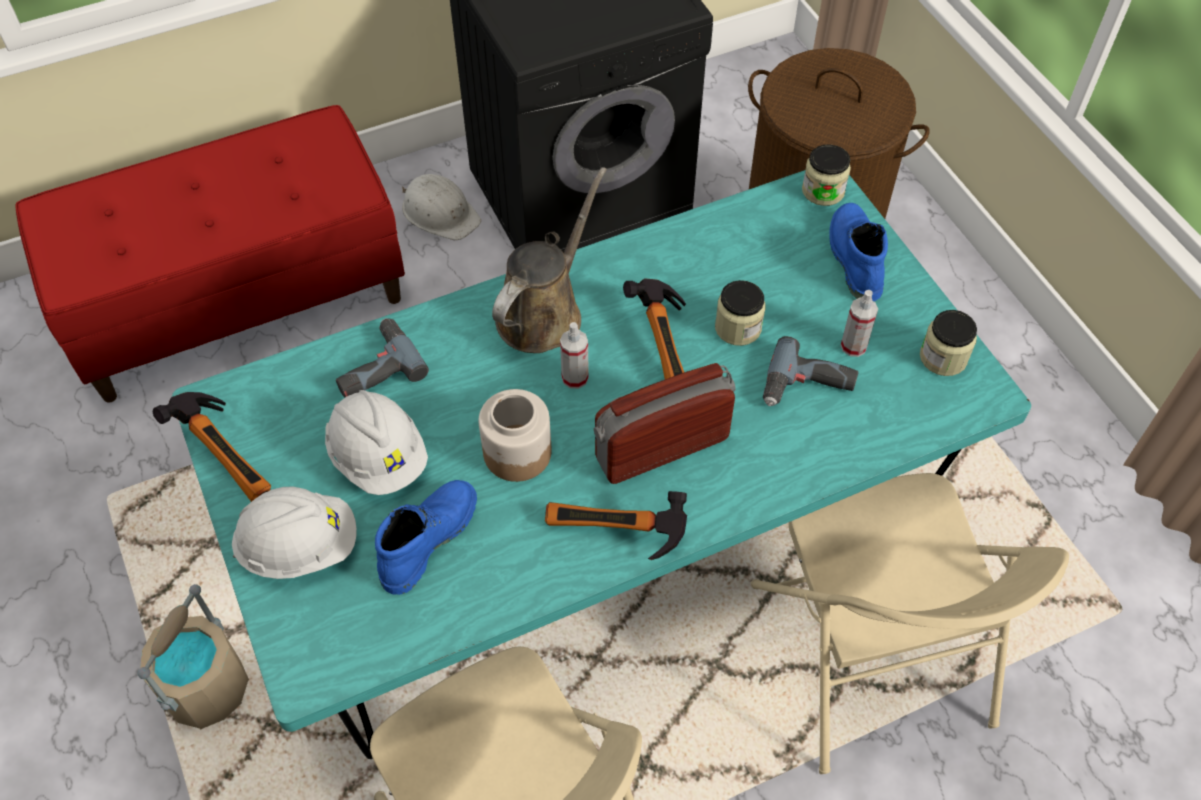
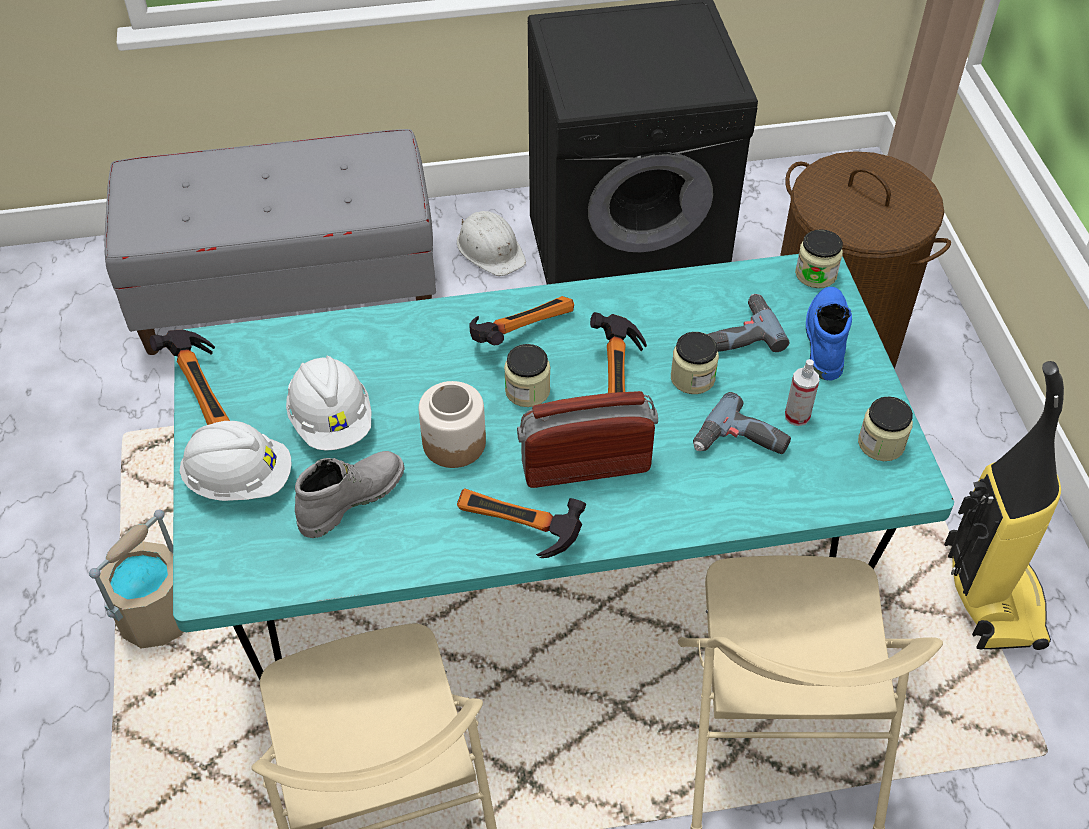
camera: 15 degrees right, 5 degrees down
(240, 303) = (288, 293): red bench -> grey bench
(374, 366) = (354, 345): power drill -> power drill (738, 332)
(427, 539) = (350, 498): blue boot -> grey boot
(544, 312) = (519, 330): brown watering can -> hammer
(575, 378) = (527, 391): spray bottle -> jar
(1026, 466) = (989, 594): none -> vacuum cleaner

